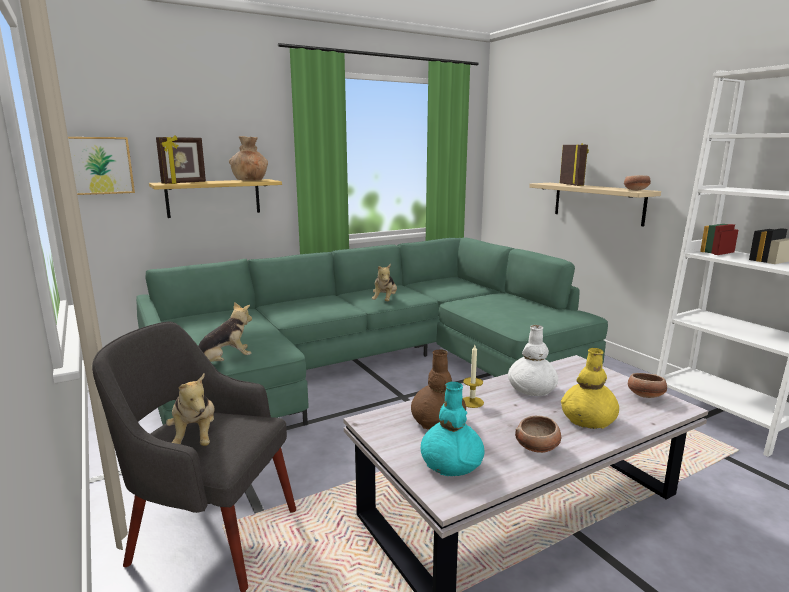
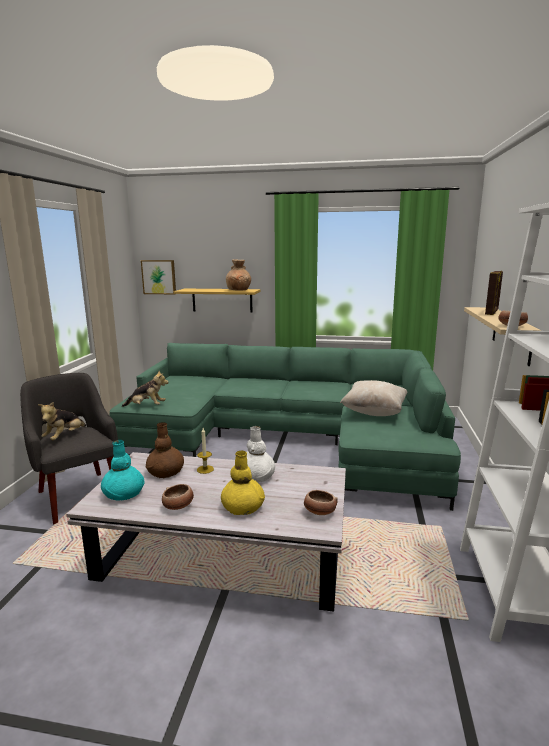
camera: 40 degrees right, 0 degrees up
(184, 183) = (195, 290): picture frame -> none
(385, 301) = (305, 392): plush toy -> none
(487, 304) = (374, 412): none -> beige pillow

